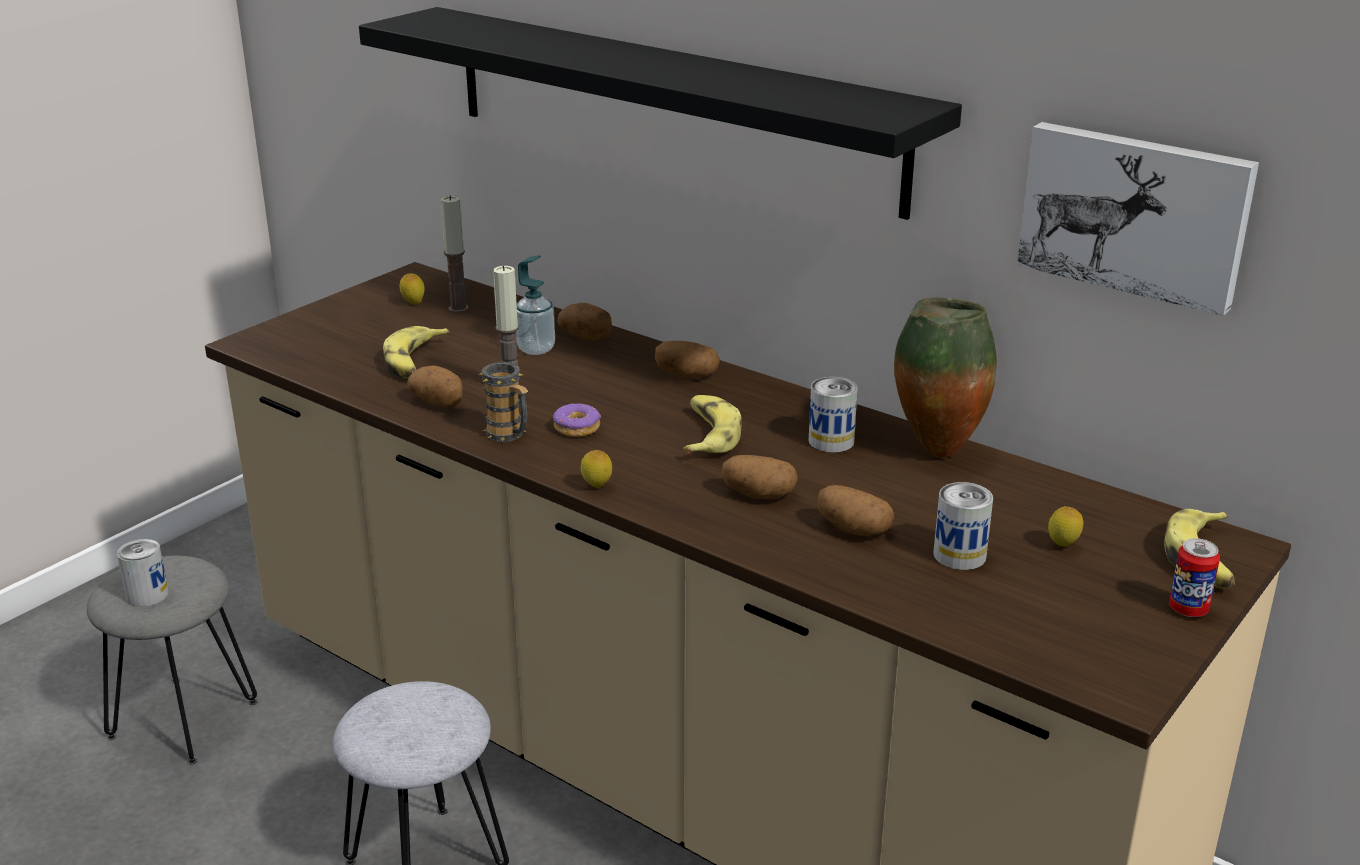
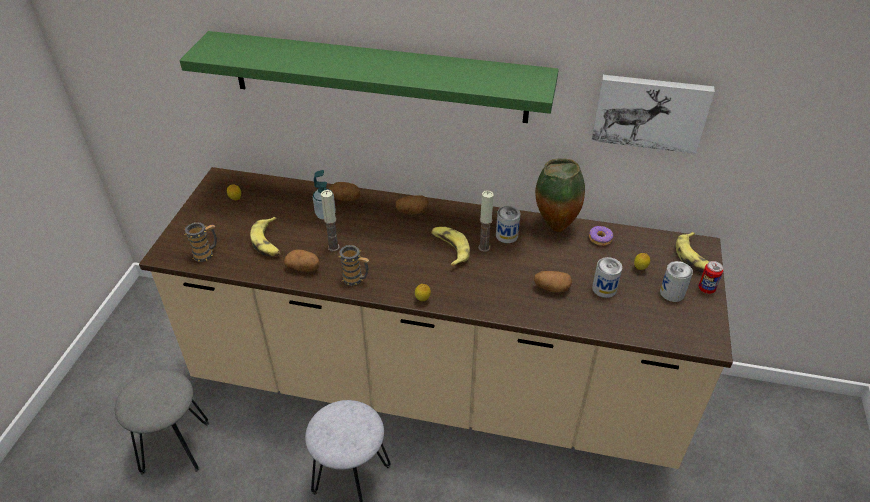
camera: 25 degrees left, 15 degrees up
(147, 595) = (152, 404): can -> can (672, 293)
(310, 354) = (206, 253): none -> mug
(458, 308) = (263, 196): candle -> candle (484, 247)
(577, 428) = (385, 264): donut -> donut (600, 239)
(668, 106) = (378, 77): black shelf -> green shelf
(758, 495) = (498, 280): potato -> none

